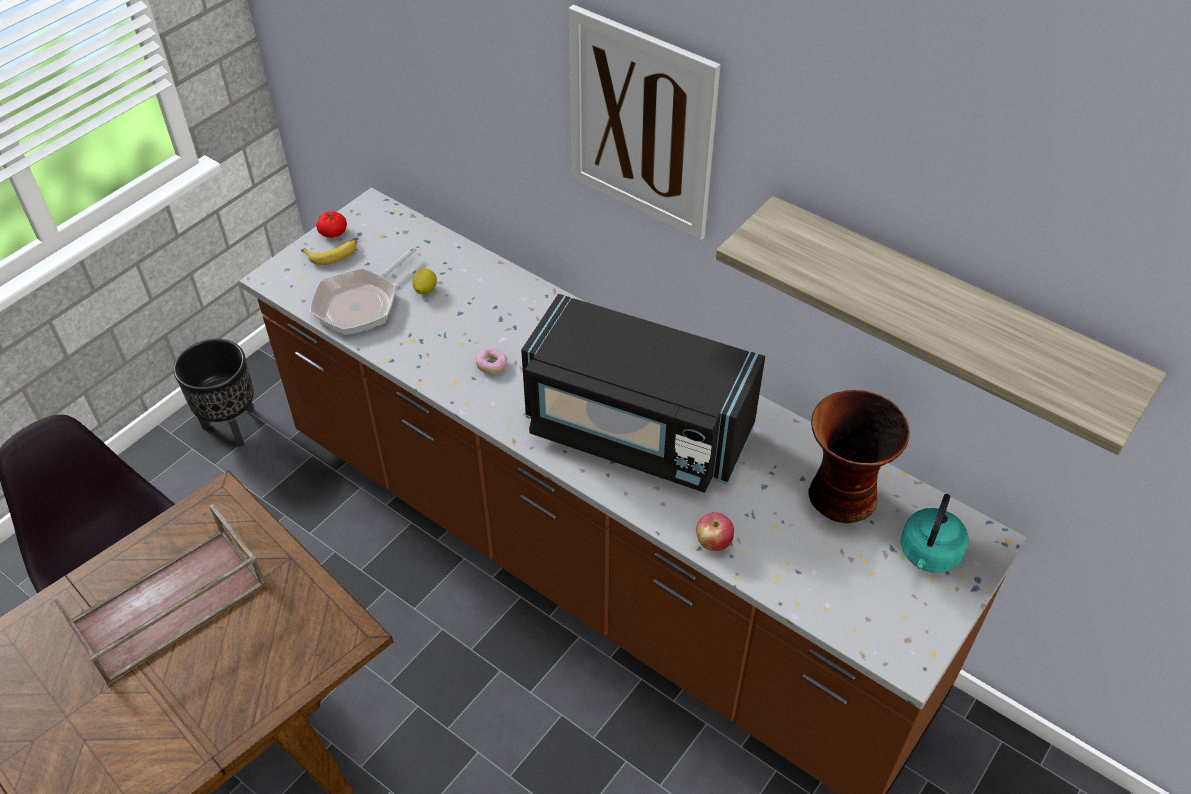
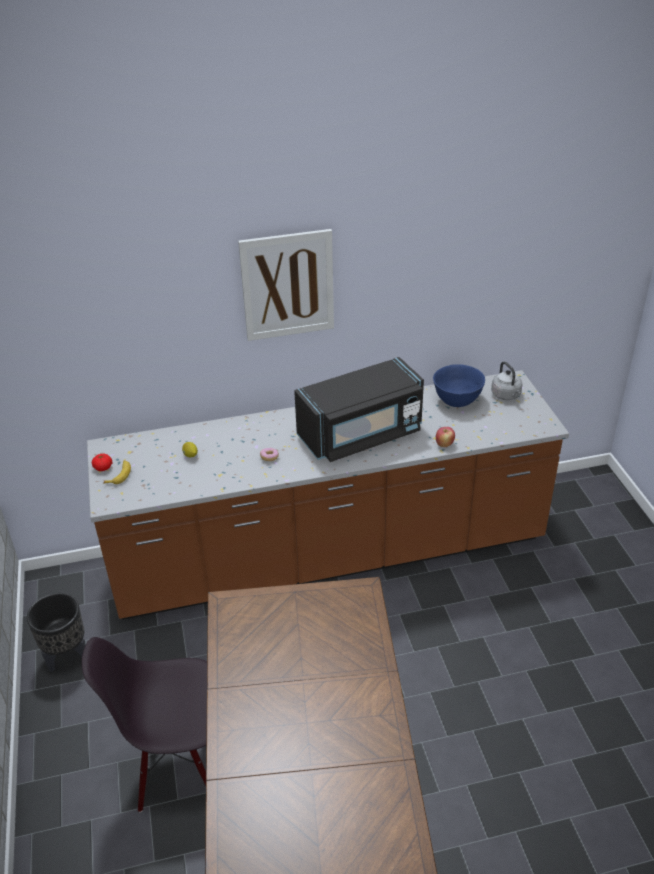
camera: 50 degrees left, 10 degrees down
(168, 606) = (276, 652): brown tray -> none
(361, 303) = (170, 481): frying pan -> none
(841, 497) = (457, 401): vase -> blue bowl
(928, 555) = (506, 396): turquoise kettle -> grey kettle
(944, 314) = (461, 288): shelf -> none

